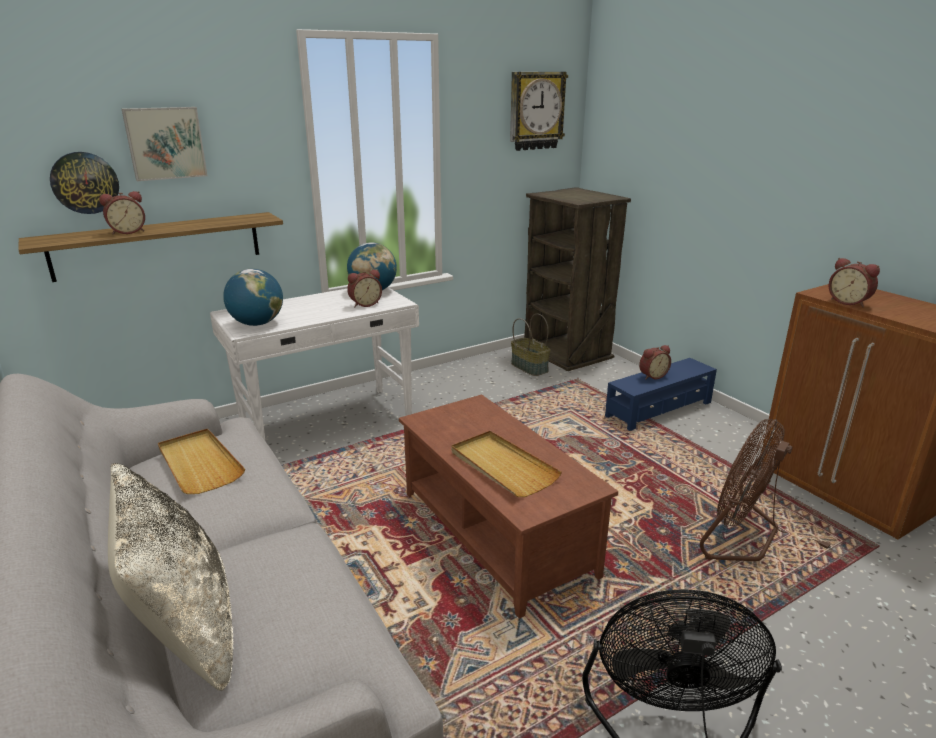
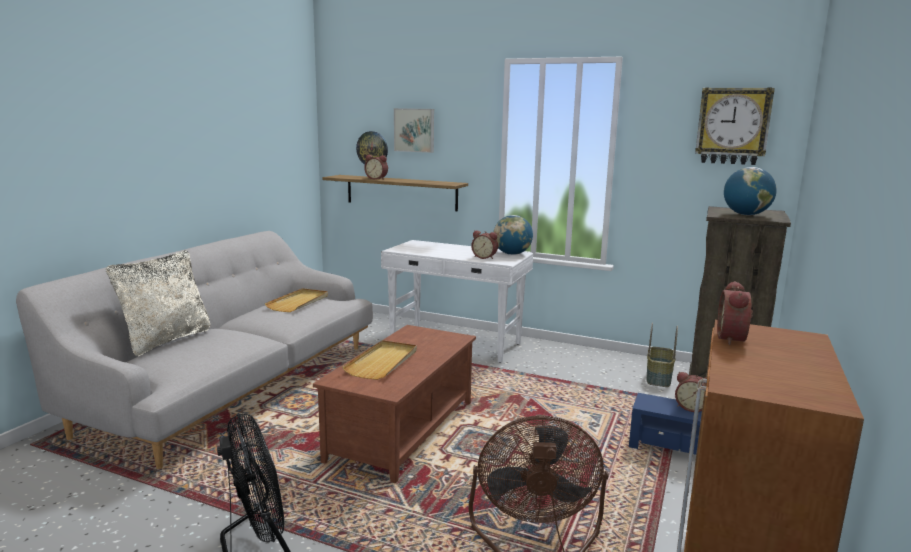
camera: 55 degrees right, 10 degrees down
(257, 324) = (410, 249): globe -> globe (746, 215)

